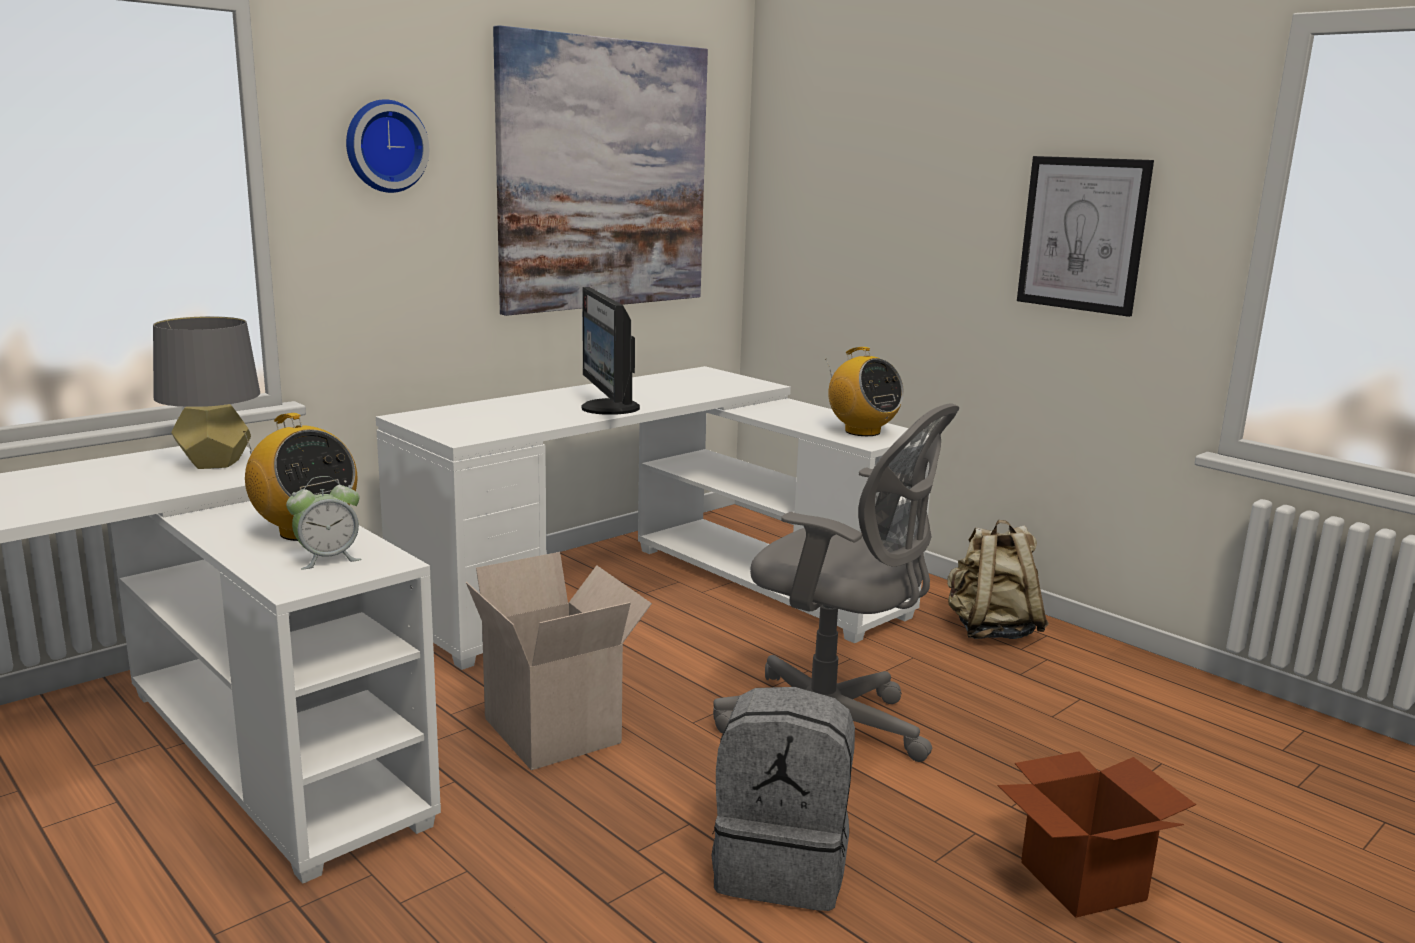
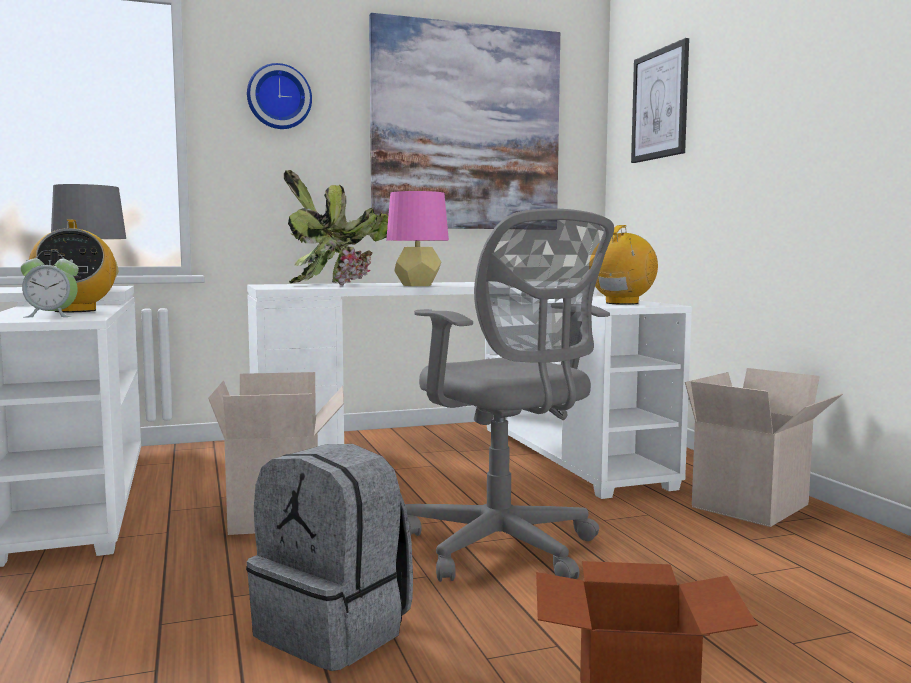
camera: 25 degrees right, 10 degrees down
(500, 410) = (336, 284): none -> potted plant
(608, 408) = (417, 285): monitor -> pink table lamp
(862, 431) = (622, 303): radio -> radio turned 135 degrees counterclockwise
(991, 630) = (753, 507): beige backpack -> cardboard box
(1083, 234) = (841, 107): picture -> picture (660, 104)

